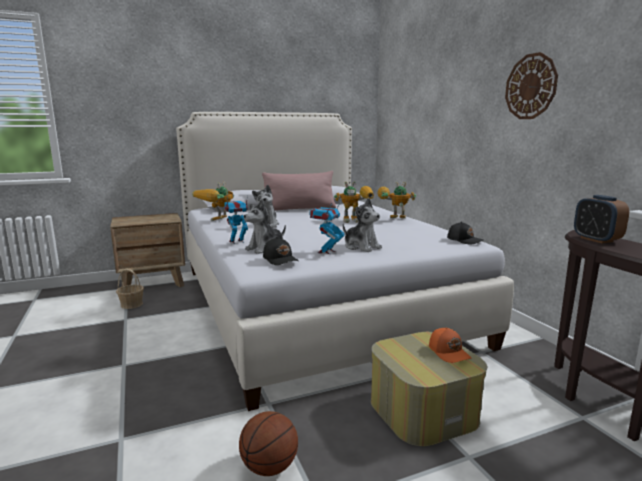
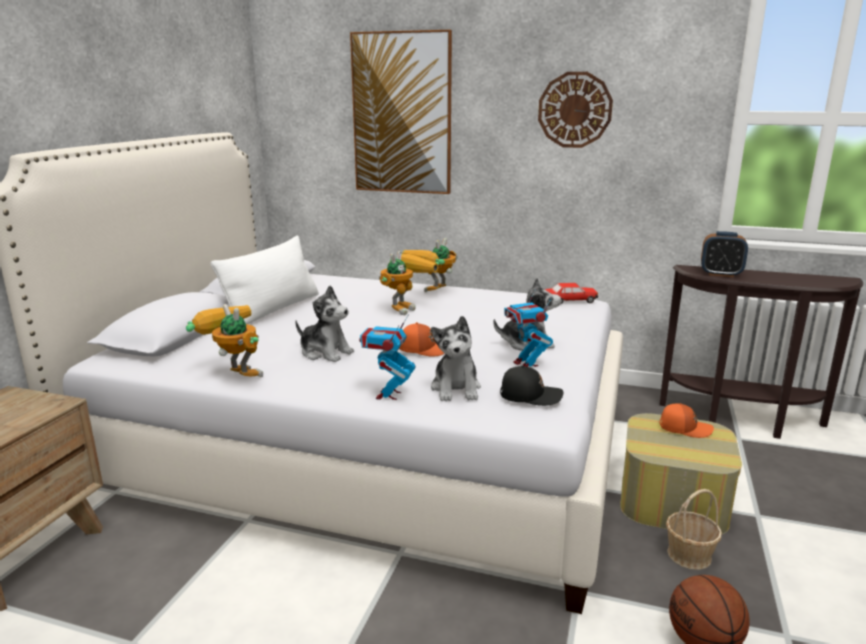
camera: 50 degrees left, 5 degrees up
(131, 304) = (75, 615): basket -> basket (688, 555)
(217, 222) = (233, 375): toy robot -> toy robot turned 150 degrees clockwise
(299, 209) = (273, 310): pink pillow -> white pillow
(303, 233) = (424, 349): none -> orange cap
(433, 100) = (402, 114): none -> picture
(465, 240) = (569, 301): black cap -> toy car

